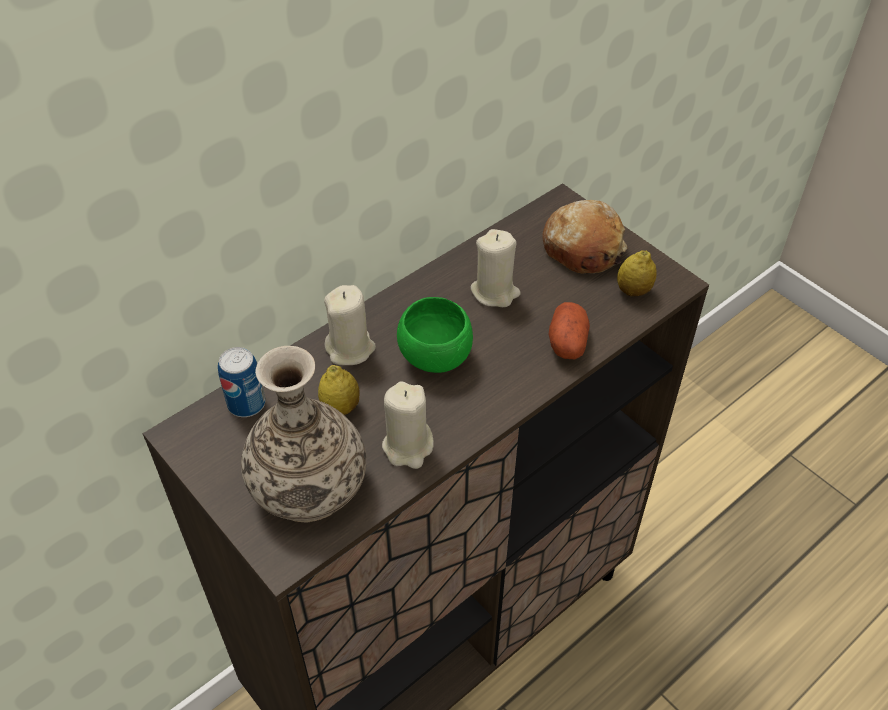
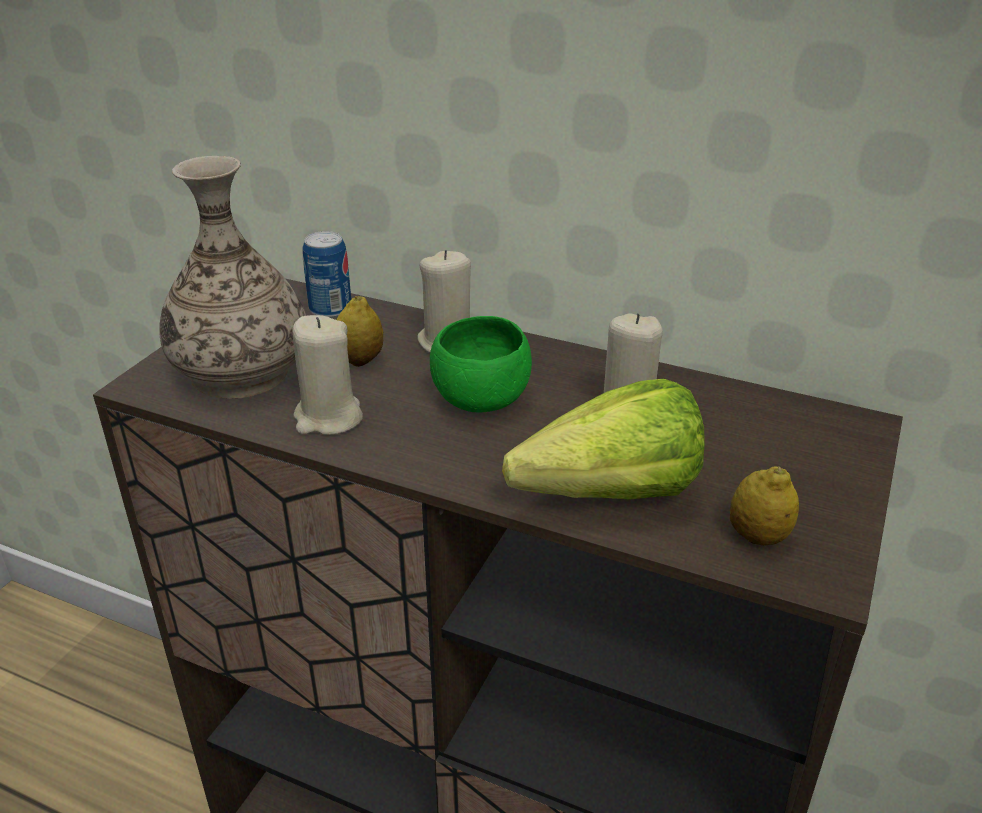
camera: 65 degrees right, 15 degrees down
(567, 341) = (594, 496): potato -> lettuce
(583, 248) = (792, 466): bread -> none

